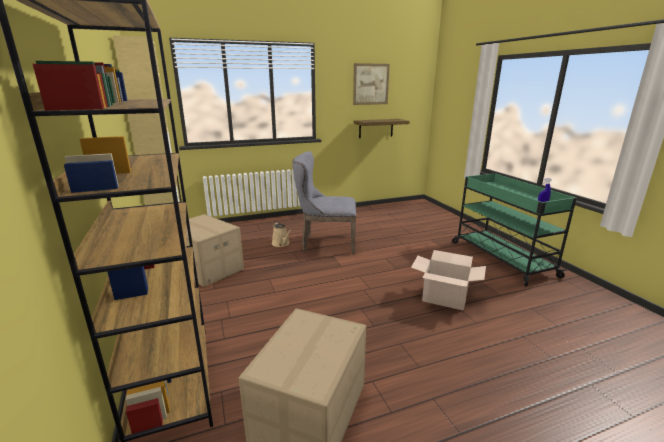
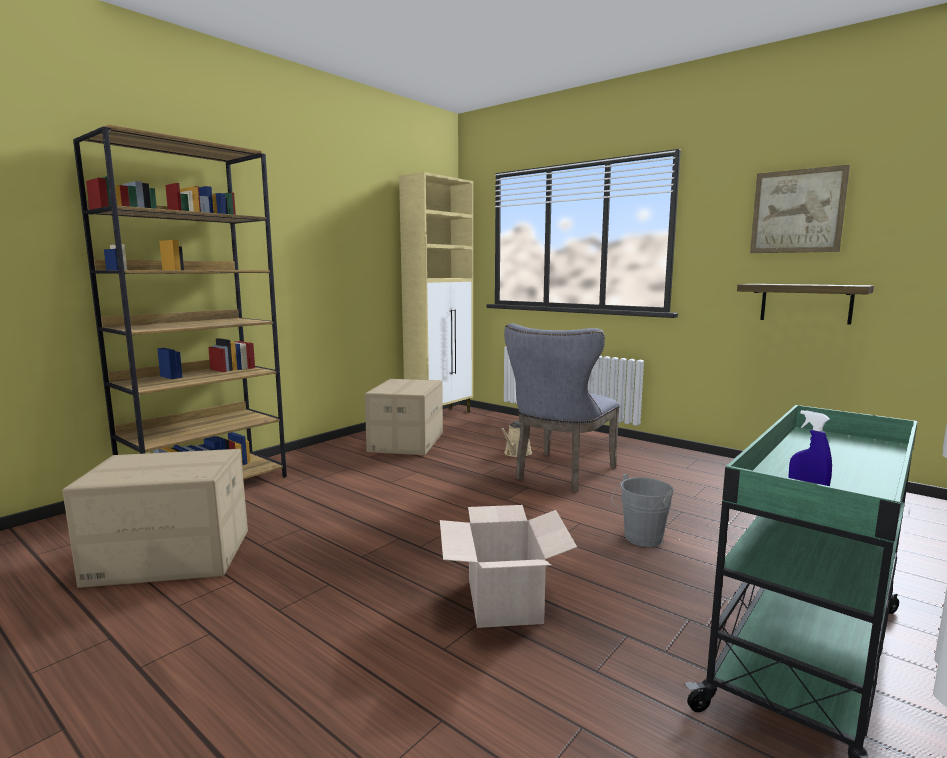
camera: 60 degrees right, 10 degrees down
(325, 243) = (560, 474): grey chair -> grey chair turned 120 degrees counterclockwise
(410, 252) = (640, 539): none -> grey bucket

